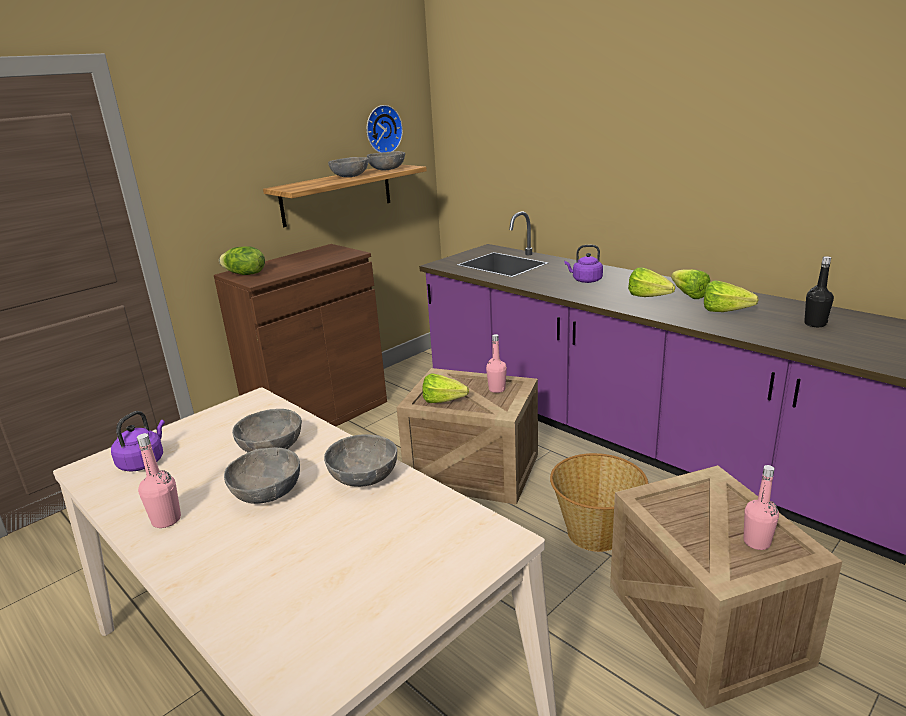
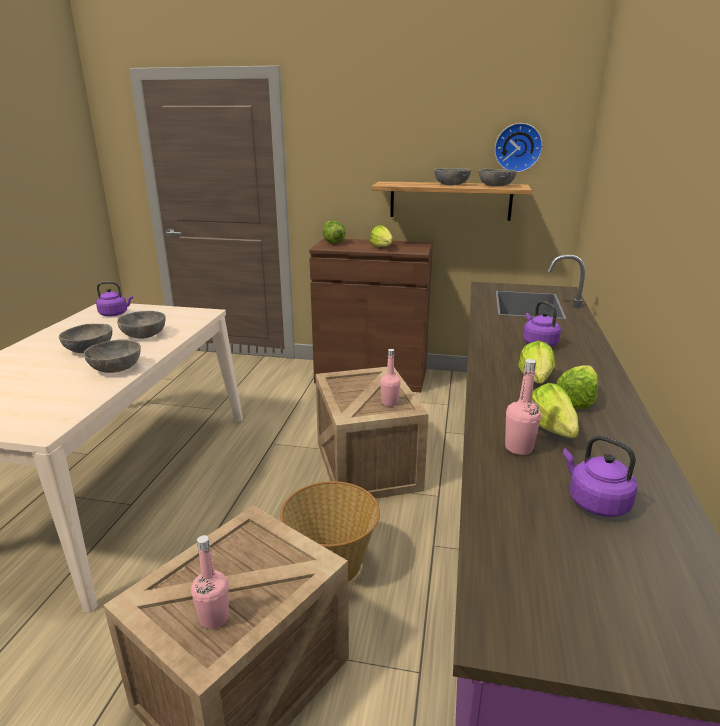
camera: 55 degrees right, 0 degrees up
(166, 520) = (55, 337): pink bottle -> pink bottle (518, 448)
(446, 402) = (345, 389): lettuce -> lettuce (383, 248)
(815, 324) = (595, 502): black bottle -> purple kettle

